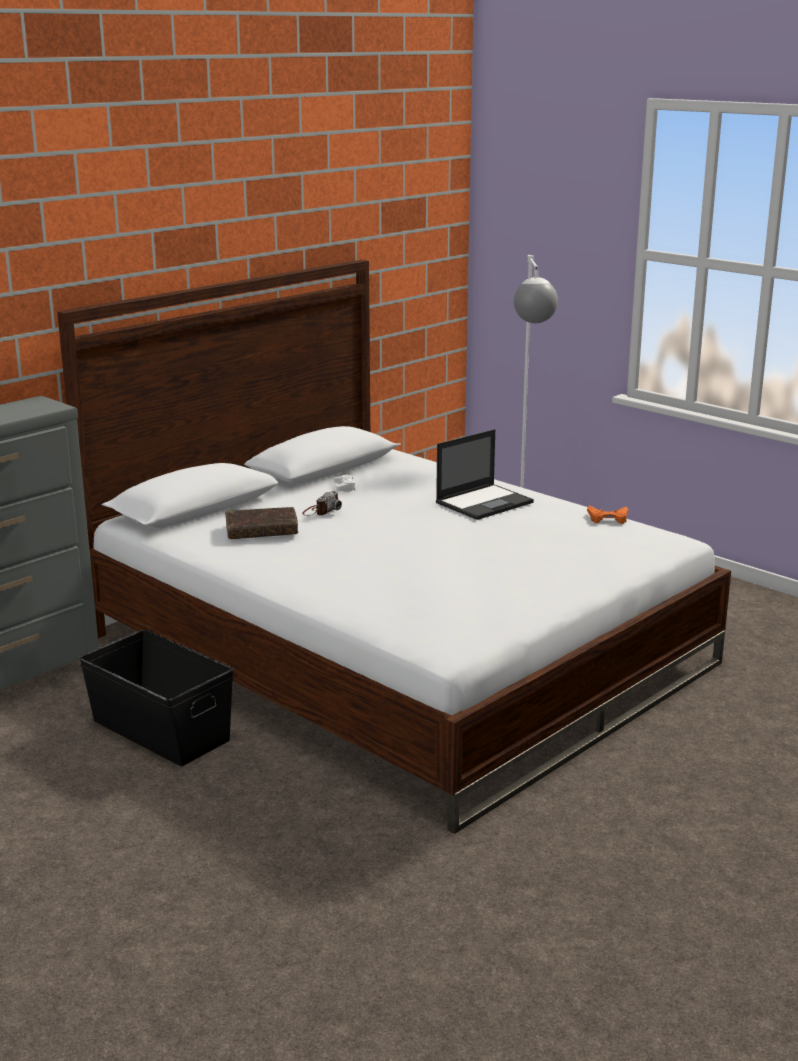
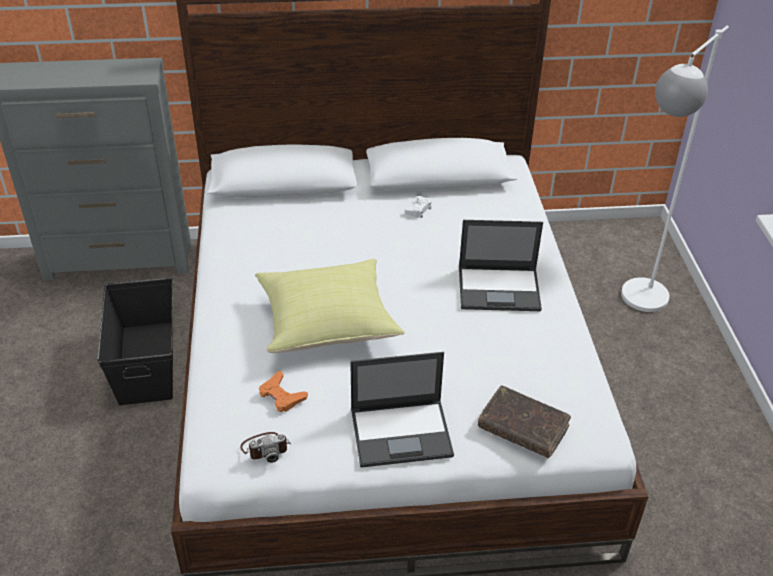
camera: 40 degrees right, 20 degrees up
(261, 531) = (289, 235): brown book -> brown book (523, 428)
(321, 511) = (362, 232): camera -> camera (265, 448)
(390, 559) = (328, 322): none -> yellow pillow
(552, 584) = (402, 432): none -> laptop
(608, 518) = (578, 370): orange game controller -> orange game controller (281, 395)

